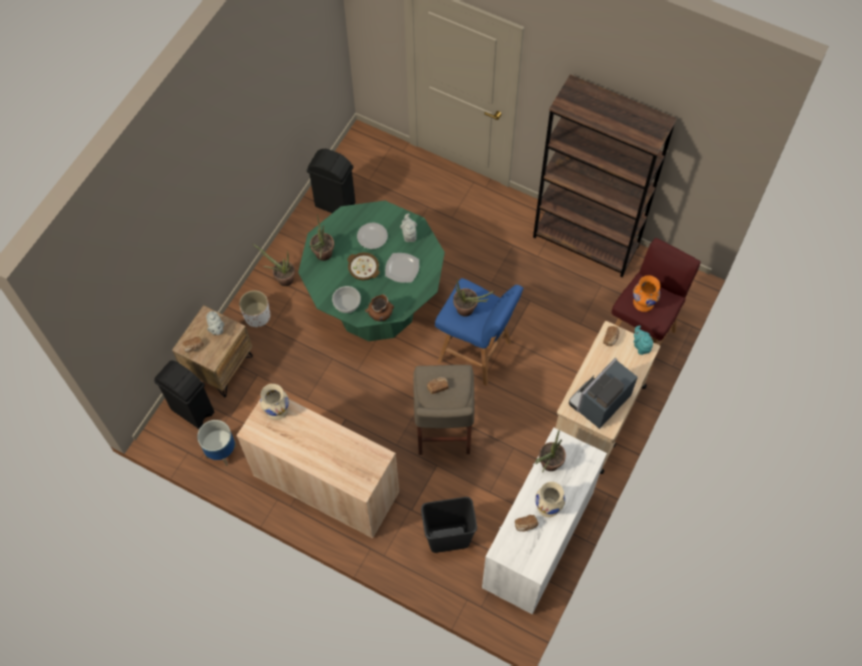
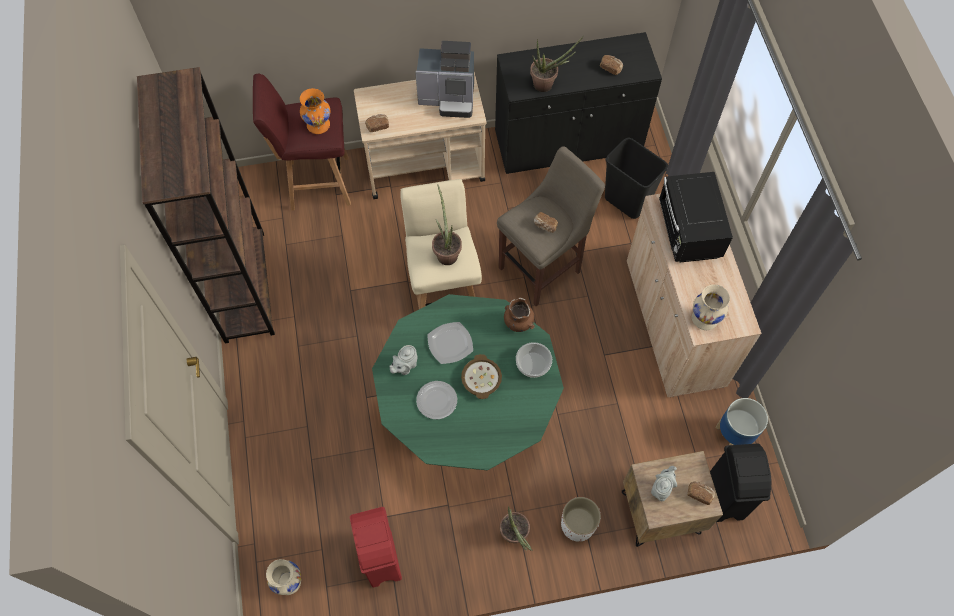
camera: 130 degrees left, 0 degrees up
(322, 257) = (502, 430): potted plant -> none
(335, 204) = (381, 560): black trash can -> red trash can
(343, 456) = (688, 232): none -> black microwave
(476, 353) = (444, 296): blue stool -> beige stool
(537, 539) = (568, 142): white cabinet -> black cabinet
(548, 506) = (580, 63): beige vase -> beige vase (288, 581)
(641, 346) = (366, 101): turquoise teapot -> none

